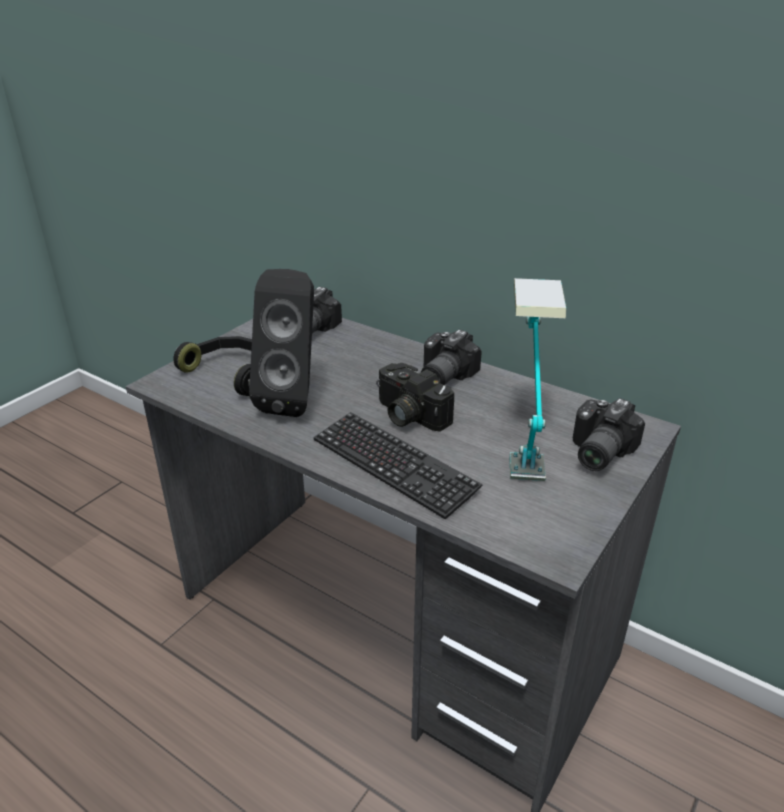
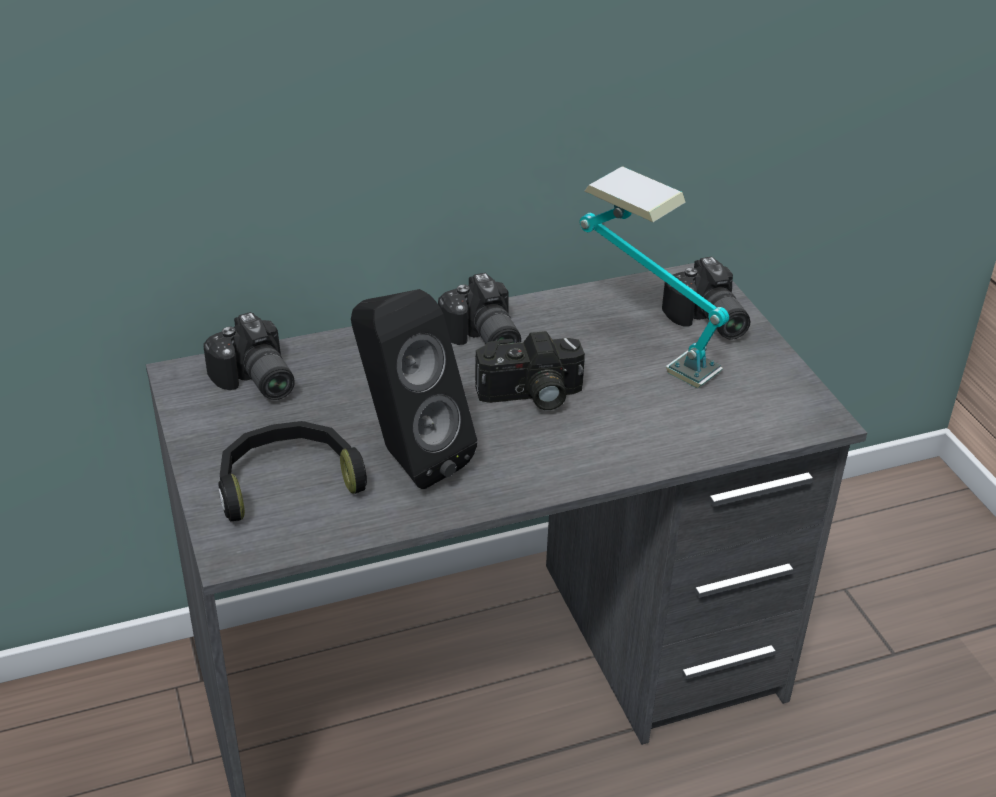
camera: 55 degrees left, 5 degrees up
(393, 465) = (608, 445): keyboard -> none

